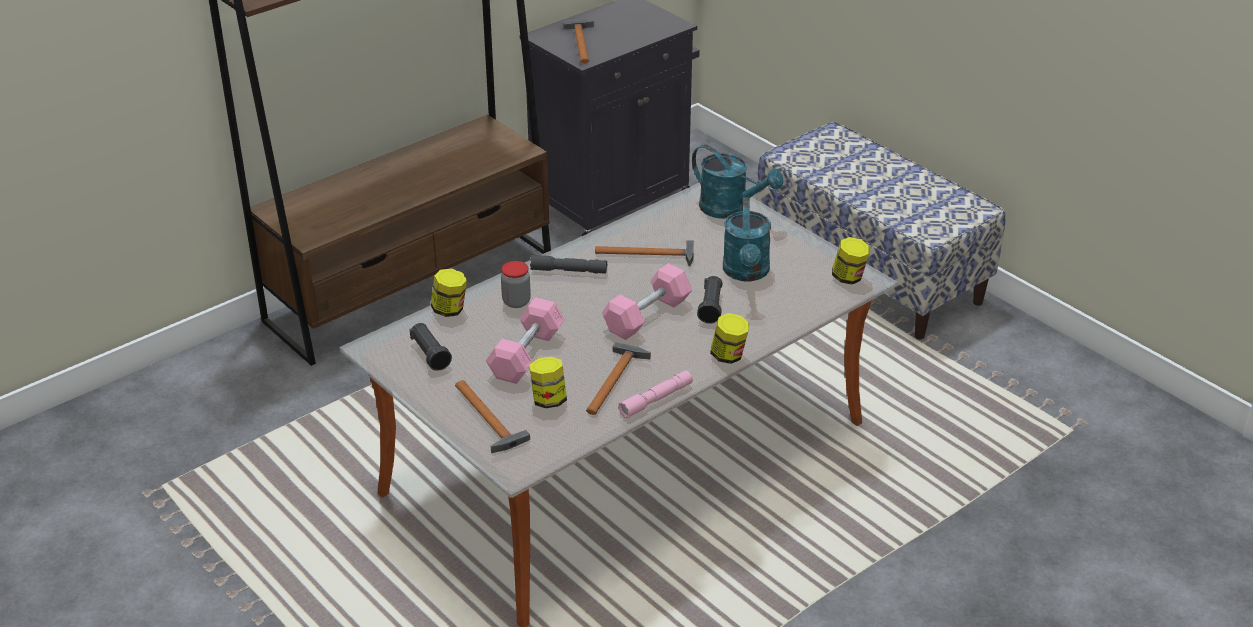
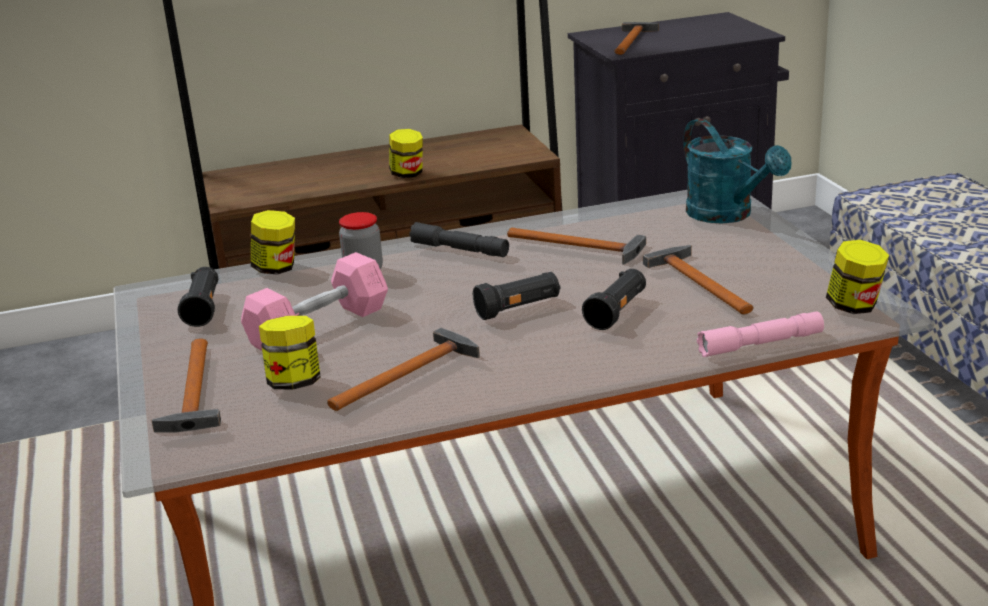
camera: 25 degrees right, 10 degrees down
(647, 316) = (518, 309): pink dumbbell -> black flashlight
(656, 400) = (442, 408): pink flashlight -> pink flashlight (760, 344)
(728, 356) = (597, 372): jar -> jar (407, 174)
(746, 273) = (699, 282): turquoise watering can -> hammer

